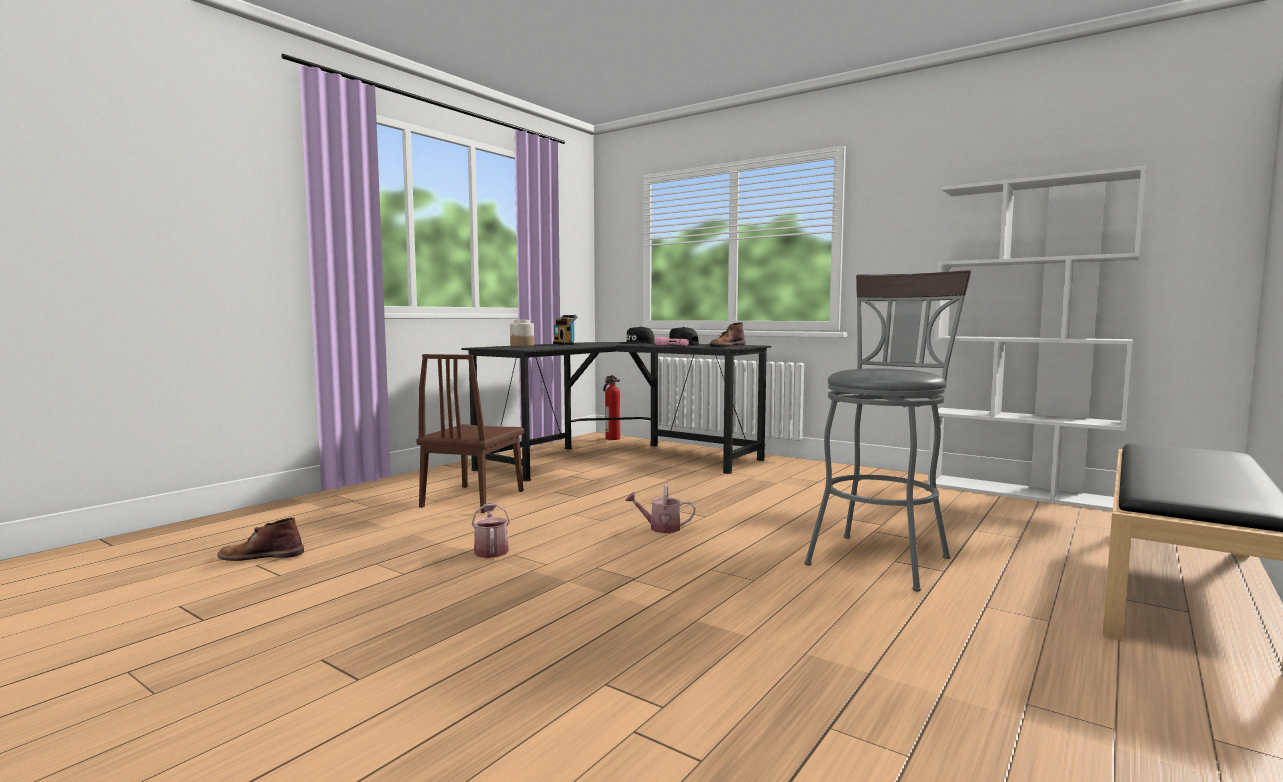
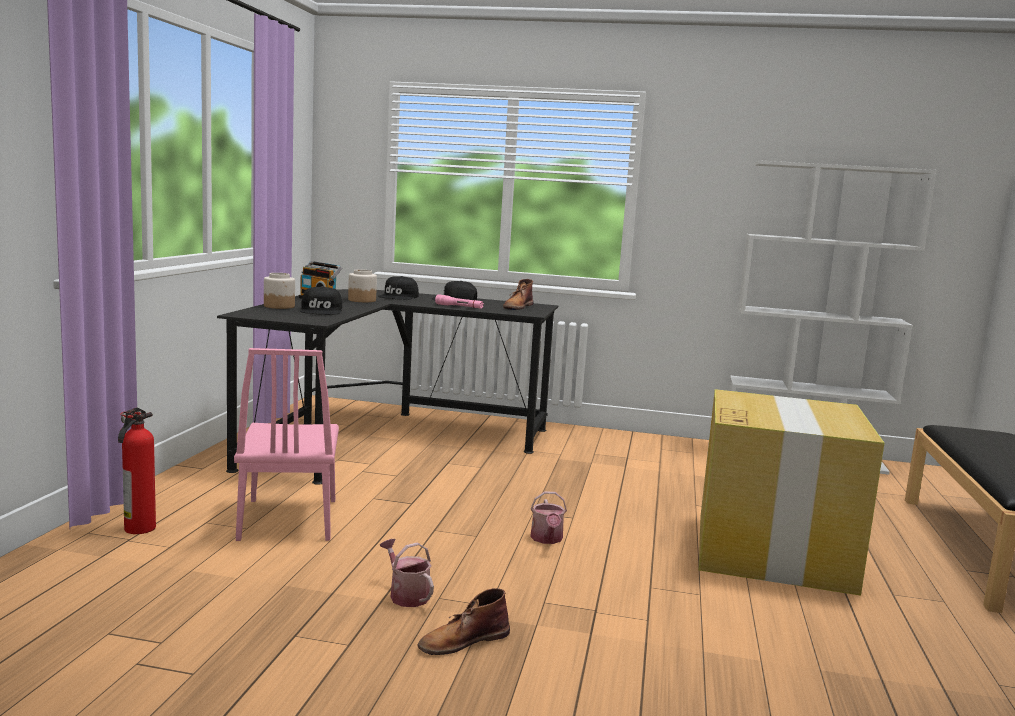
camera: 25 degrees left, 5 degrees up
(261, 555) = (123, 648): brown boot -> brown boot (463, 641)
(473, 498) = (288, 519): brown chair -> pink chair
(547, 346) = (322, 311): none -> black cap
(599, 344) = (361, 300): none -> jar
(612, 438) = (342, 405): fire extinguisher -> fire extinguisher (138, 529)
(660, 528) = (547, 539): watering can -> watering can turned 75 degrees counterclockwise
(882, 557) = (772, 550): grey stool -> cardboard box

